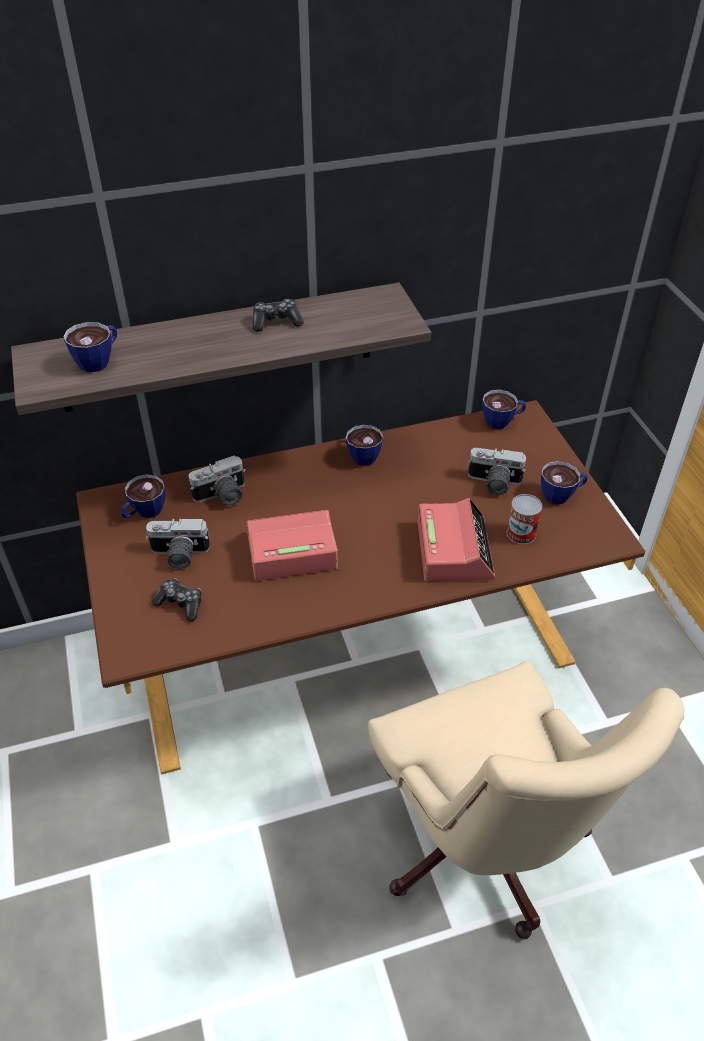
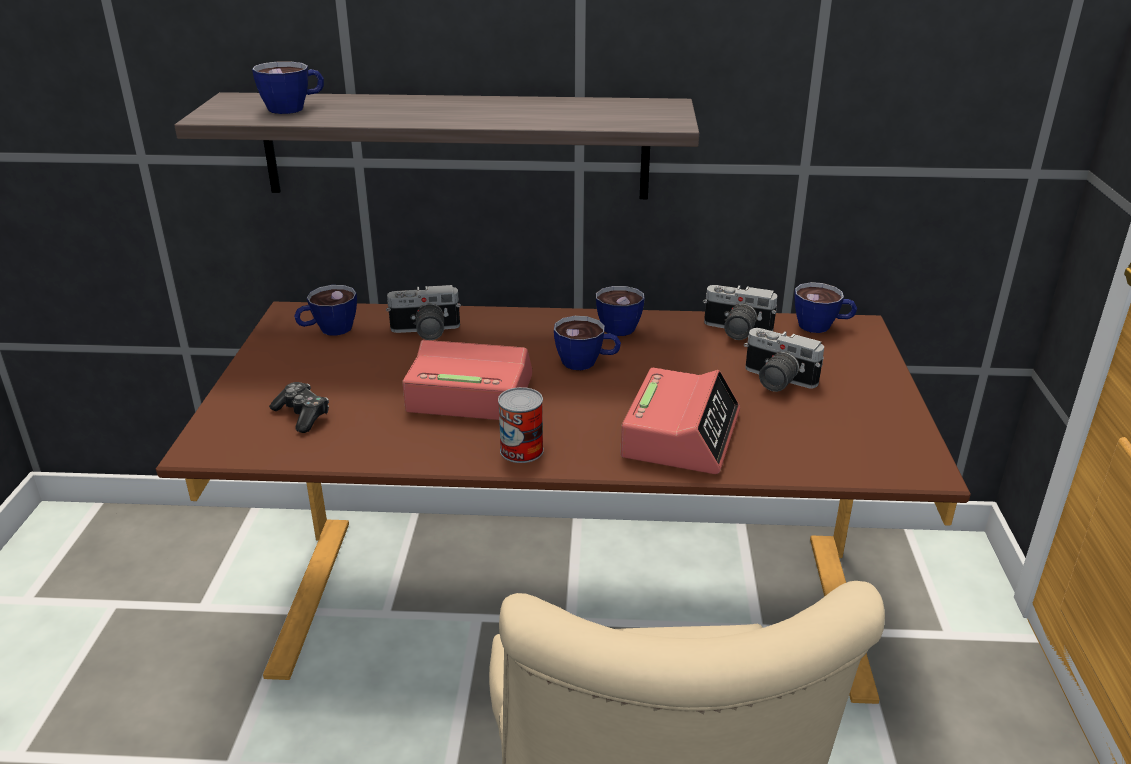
camera: 20 degrees right, 15 degrees down
(179, 556) = (335, 373): camera -> camera (735, 331)
(276, 322) = (515, 106): game controller -> none
(521, 533) = (786, 436): can -> can (521, 450)
(561, 494) = (868, 409): cup -> cup (587, 362)

